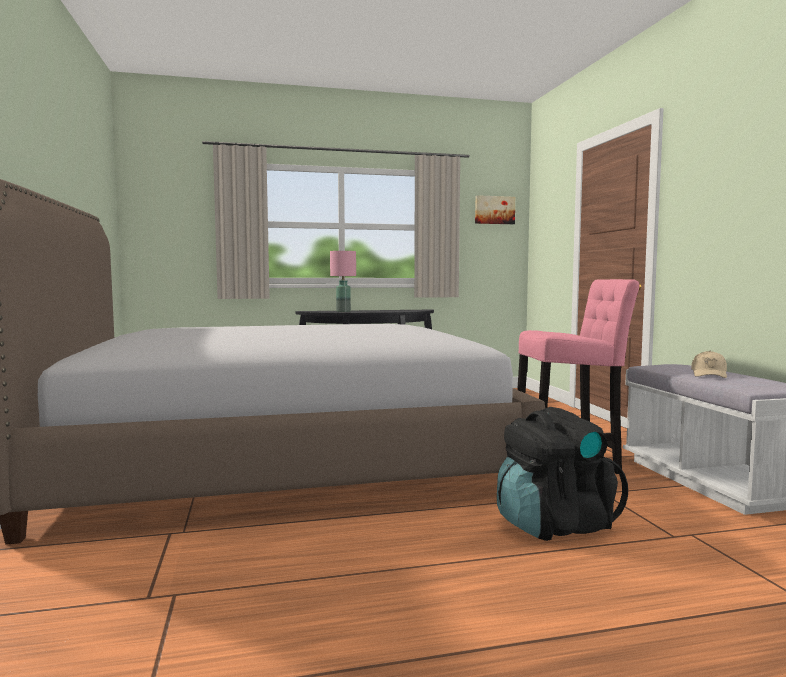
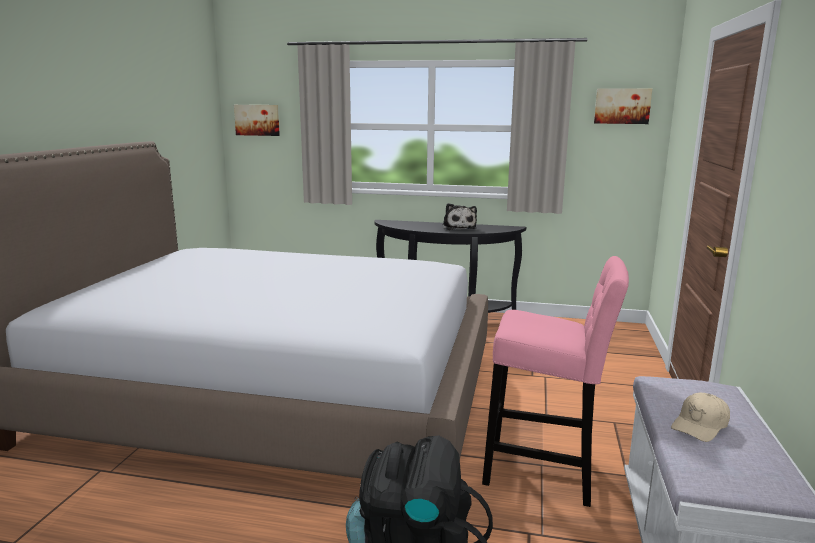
camera: 25 degrees right, 10 degrees up
(161, 217) = (257, 120): none -> picture
(343, 311) = (414, 227): pink table lamp -> none
(381, 310) = (458, 227): none -> plush toy

